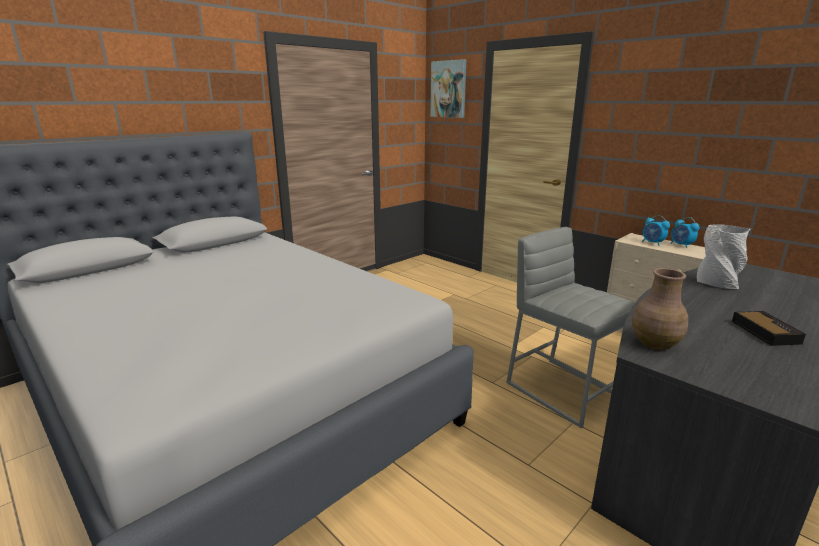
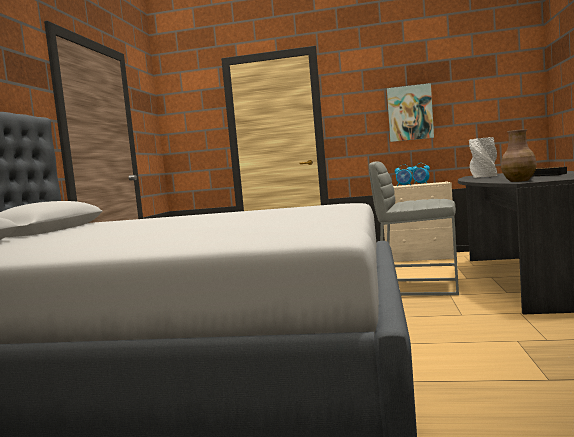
camera: 35 degrees left, 15 degrees down
(448, 89) = (185, 101): picture -> picture (410, 113)

